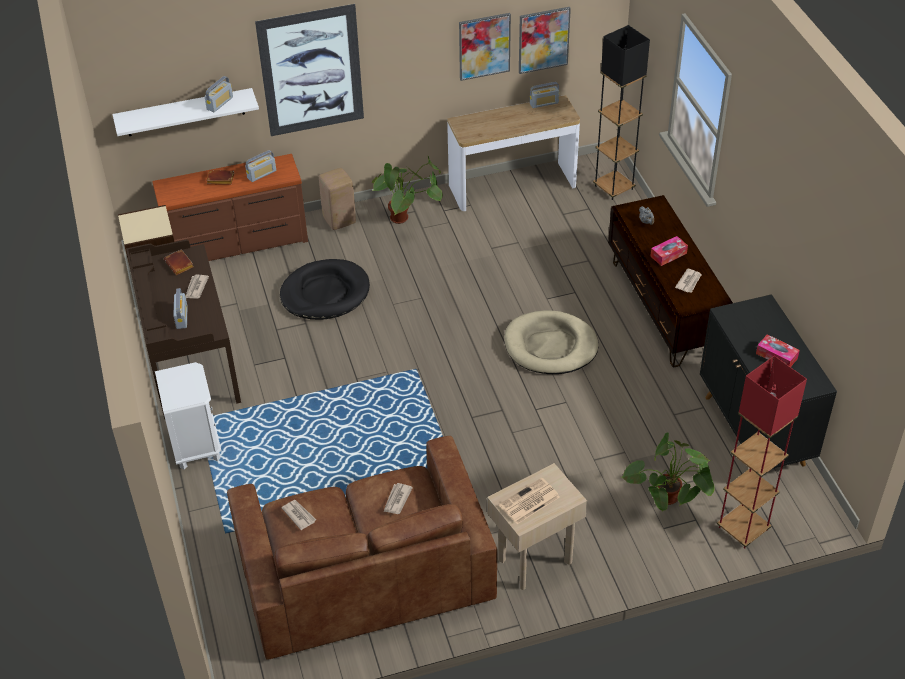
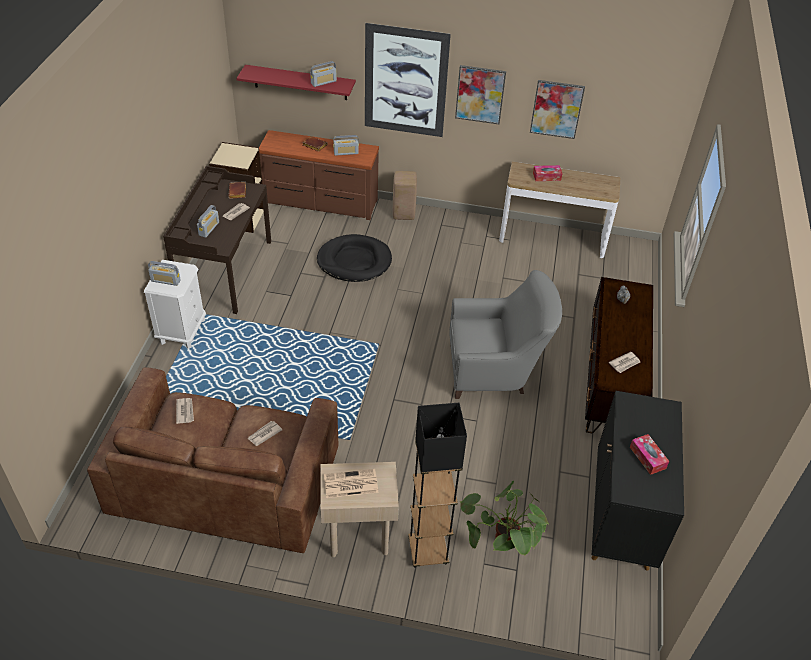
camera: 25 degrees right, 0 degrees up
(185, 112) = (300, 82): white shelf -> red shelf
(408, 220) = (454, 232): potted plant -> none
(543, 39) = (611, 121): picture -> picture (480, 94)
(544, 103) = (597, 177): radio -> radio (165, 280)
(550, 346) = (495, 371): beige dog bed -> grey armchair
(613, 187) = (634, 270): black floor lamp -> black floor lamp (428, 551)
(668, 255) = (622, 334): tissue box -> tissue box (546, 176)
(743, 528) = (553, 598): red floor lamp -> none

